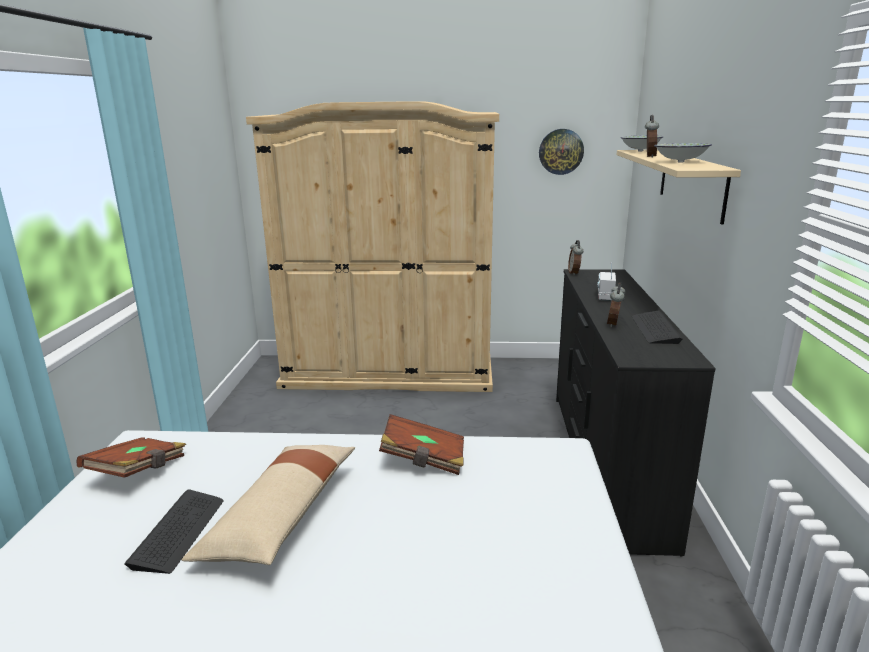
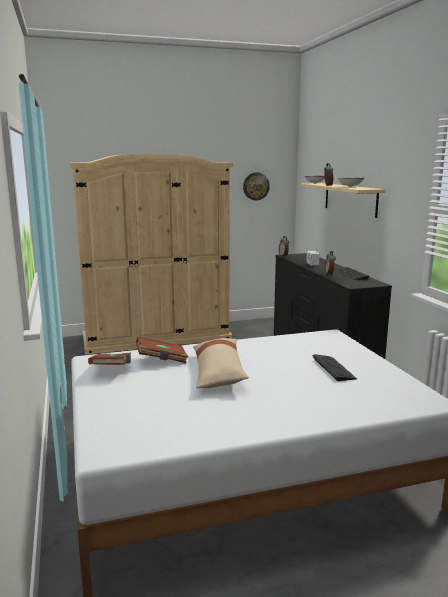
camera: 20 degrees left, 5 degrees down
(178, 532) = (171, 385): keyboard -> keyboard (333, 368)
(423, 460) = (266, 345): brown book -> brown book (162, 360)

